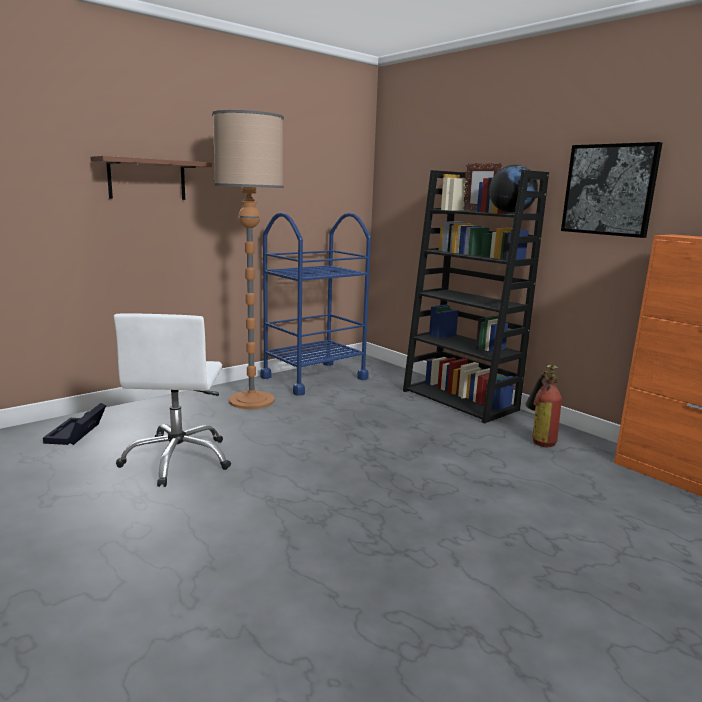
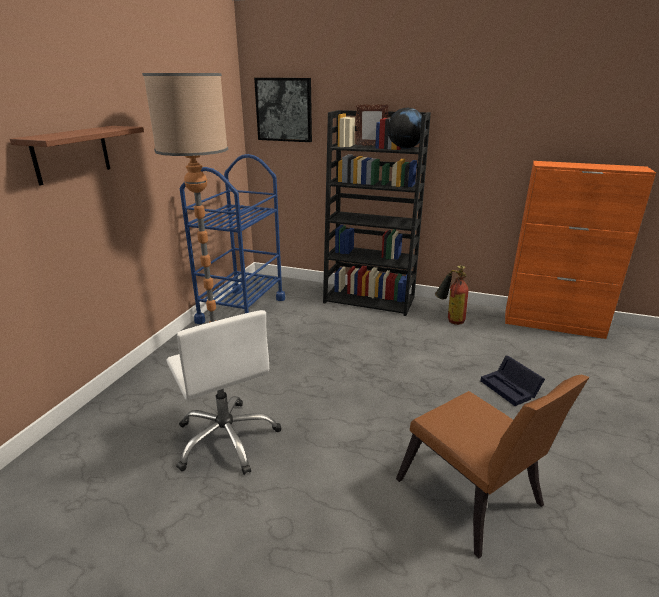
camera: 30 degrees left, 10 degrees up
(76, 434) = (89, 452): black storage box -> black storage box (511, 388)
(336, 589) = (473, 499): none -> brown chair
(609, 190) = (481, 127): picture -> picture (284, 110)

